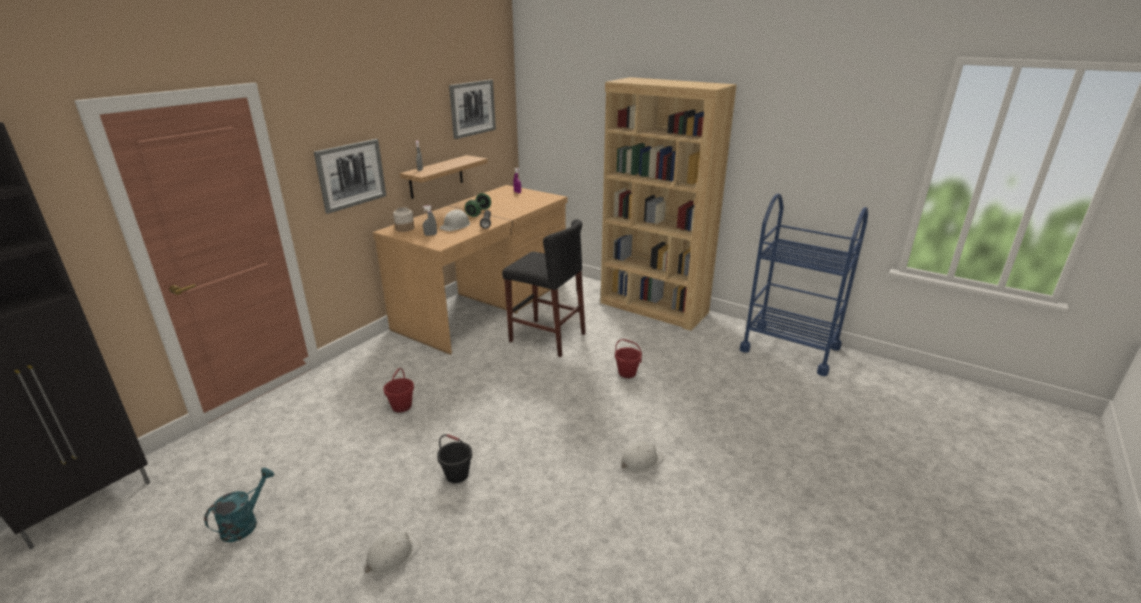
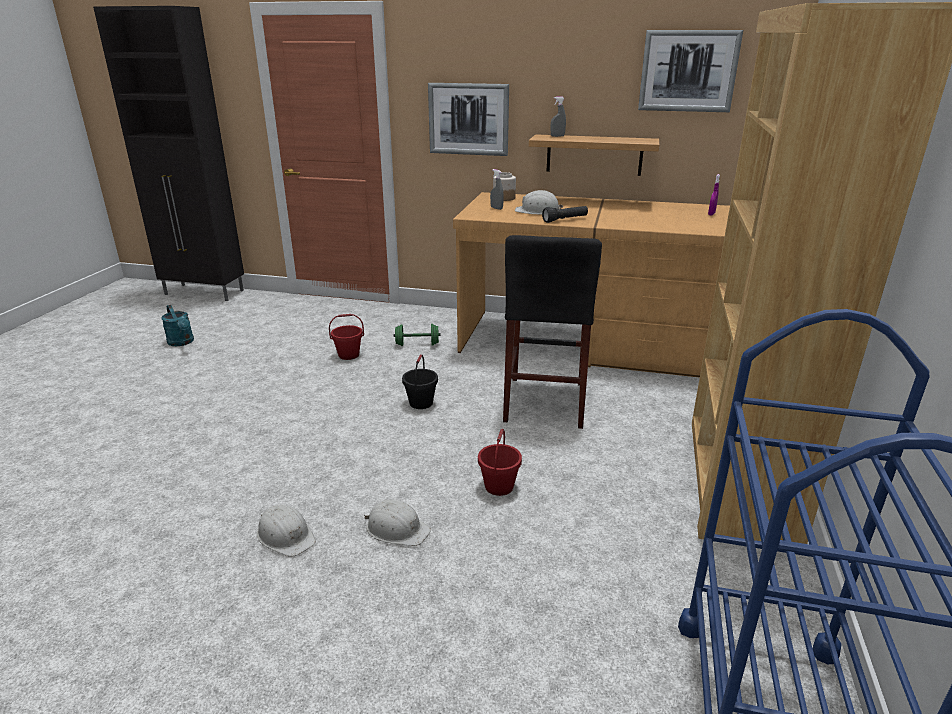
camera: 70 degrees right, 0 degrees up
(245, 523) = (182, 342): turquoise watering can -> turquoise watering can turned 45 degrees clockwise
(392, 555) = (136, 409): white hard hat -> white hard hat (397, 529)
(456, 475) = (245, 411): black bucket -> black bucket (421, 403)
(478, 213) = (597, 212): green dumbbell -> green dumbbell (417, 344)

